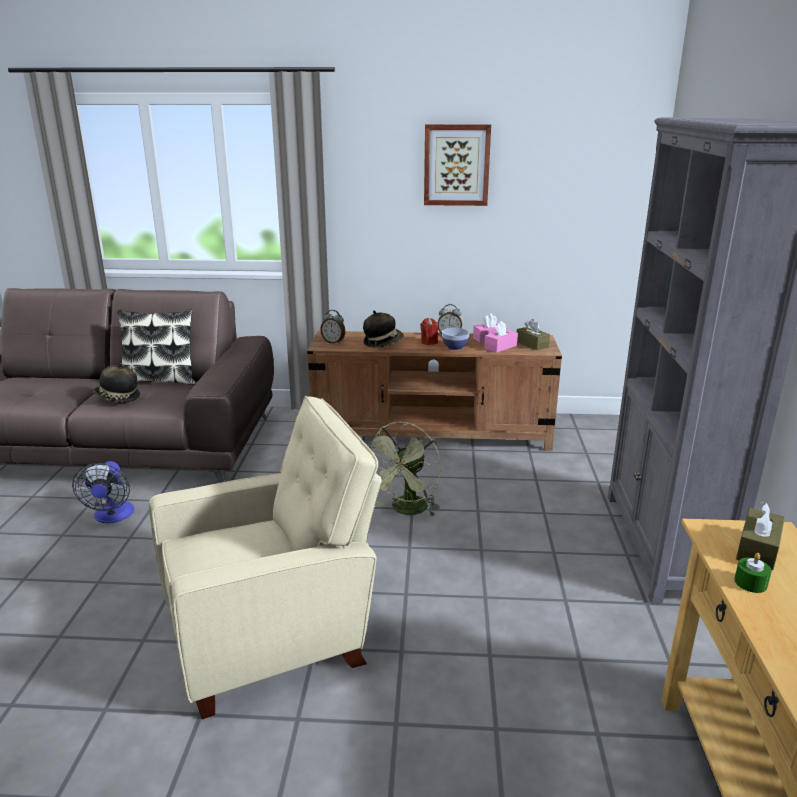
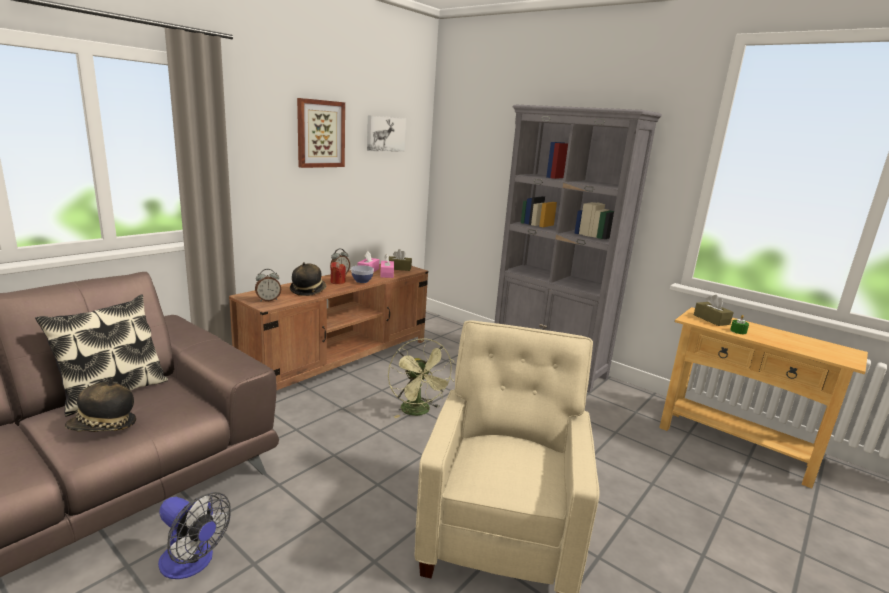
camera: 55 degrees left, 5 degrees down
(565, 162) = (385, 134): none -> picture

